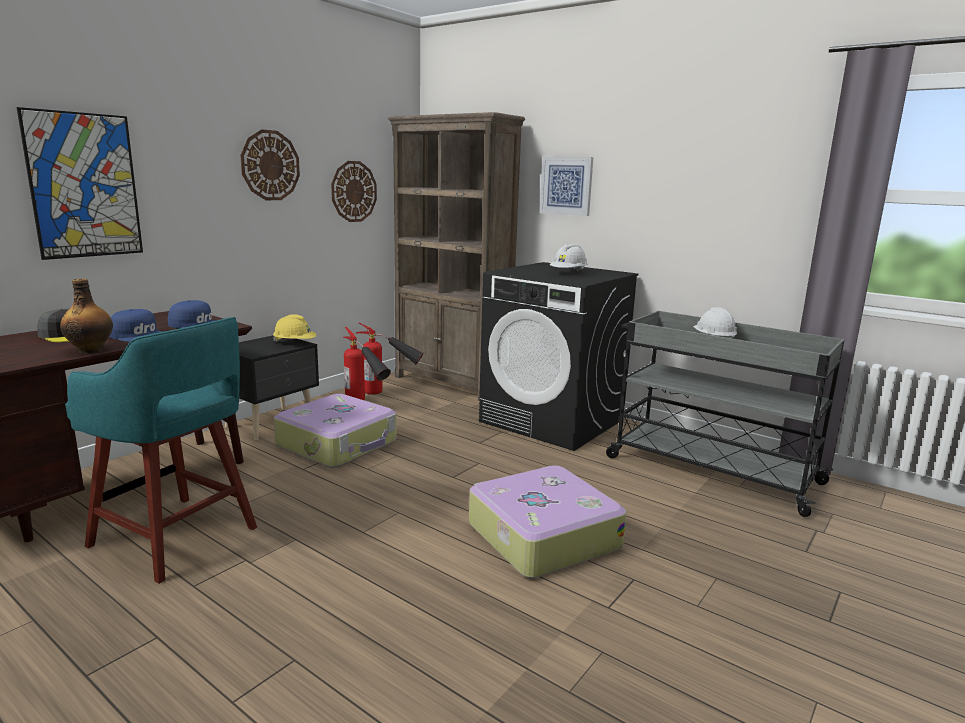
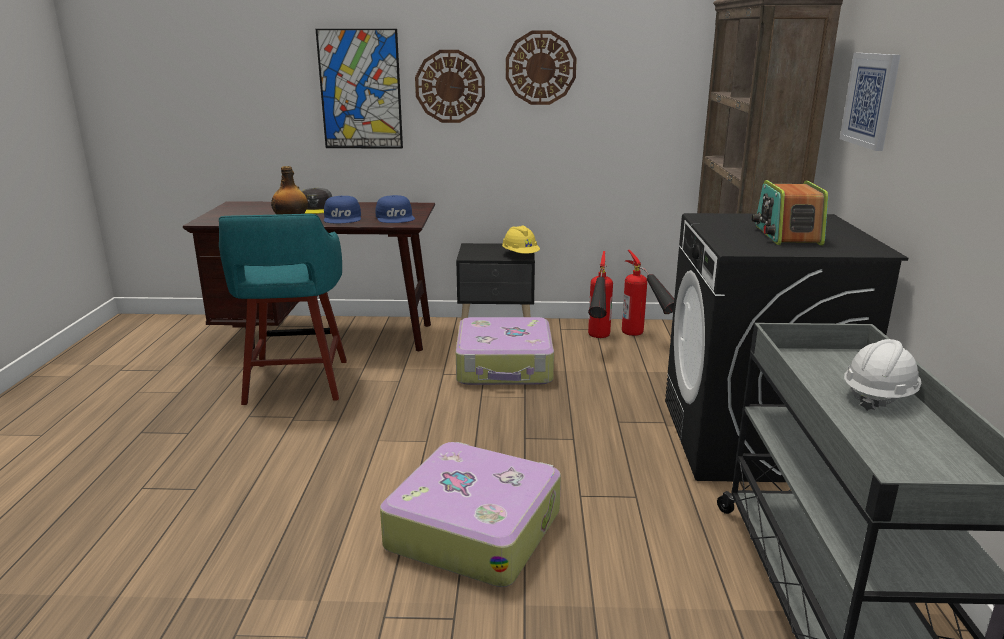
camera: 55 degrees right, 5 degrees up
(353, 191) = (653, 96): wall clock -> wall clock (450, 86)
(568, 273) = (786, 235): white hard hat -> radio

